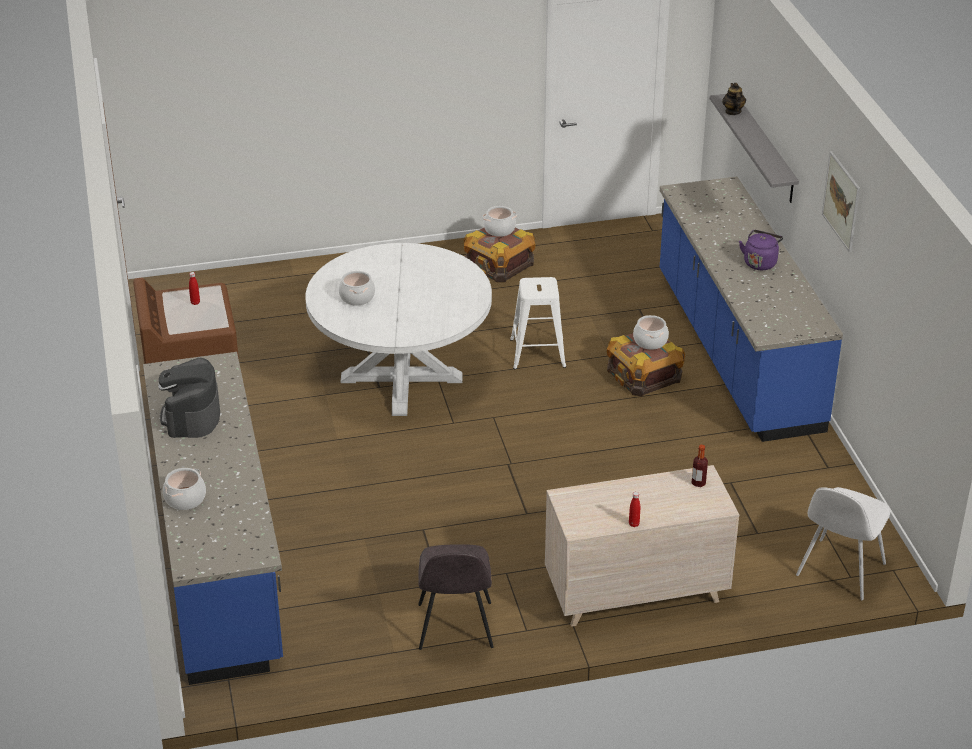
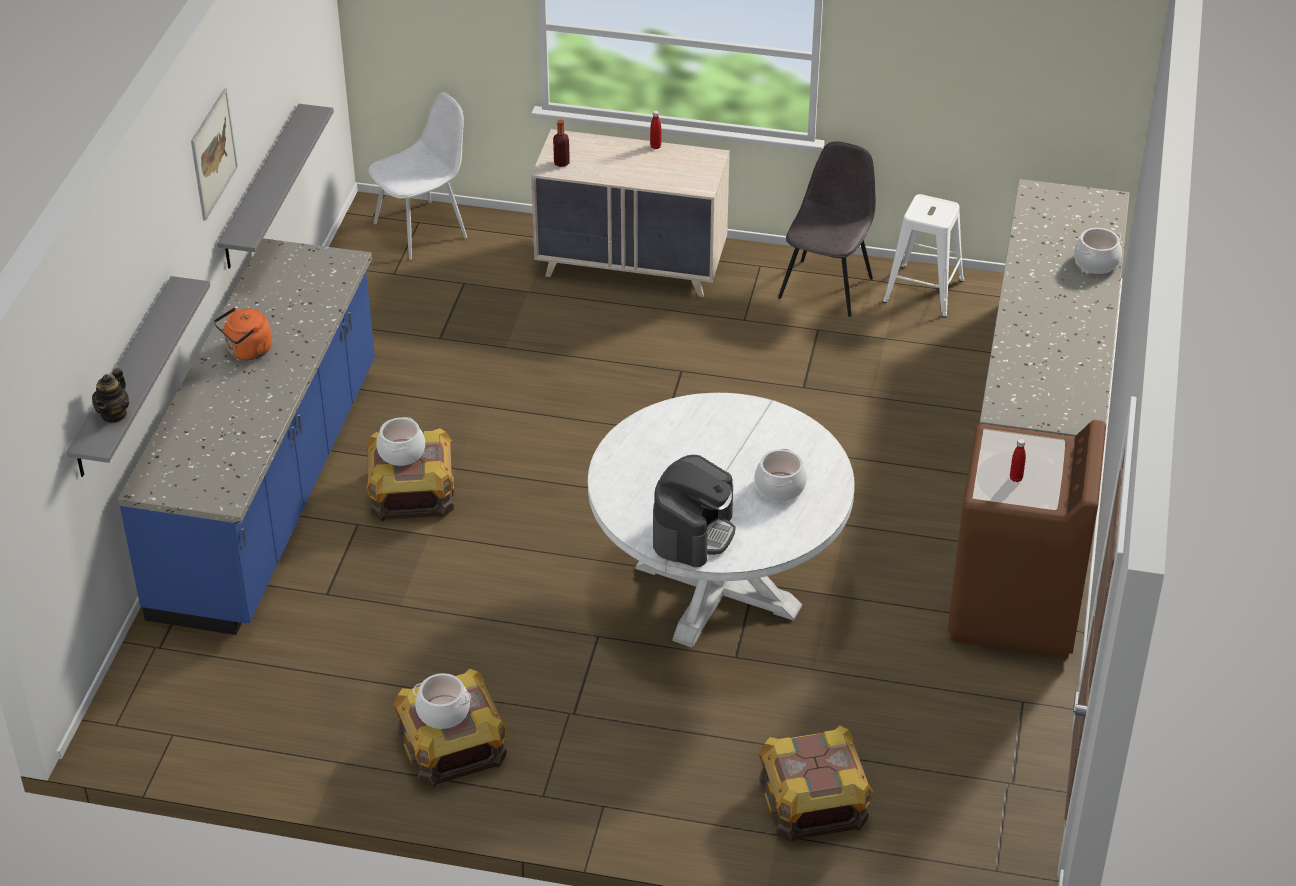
camera: 155 degrees left, 5 degrees up
(191, 416) = (1063, 351): coffee machine -> coffee machine (693, 532)
(282, 293) = (812, 801): none -> crate
(538, 353) = (515, 568): white stool -> white stool (923, 290)
(760, 262) = (247, 351): purple kettle -> orange kettle
(862, 322) = (261, 187): none -> grey shelf

